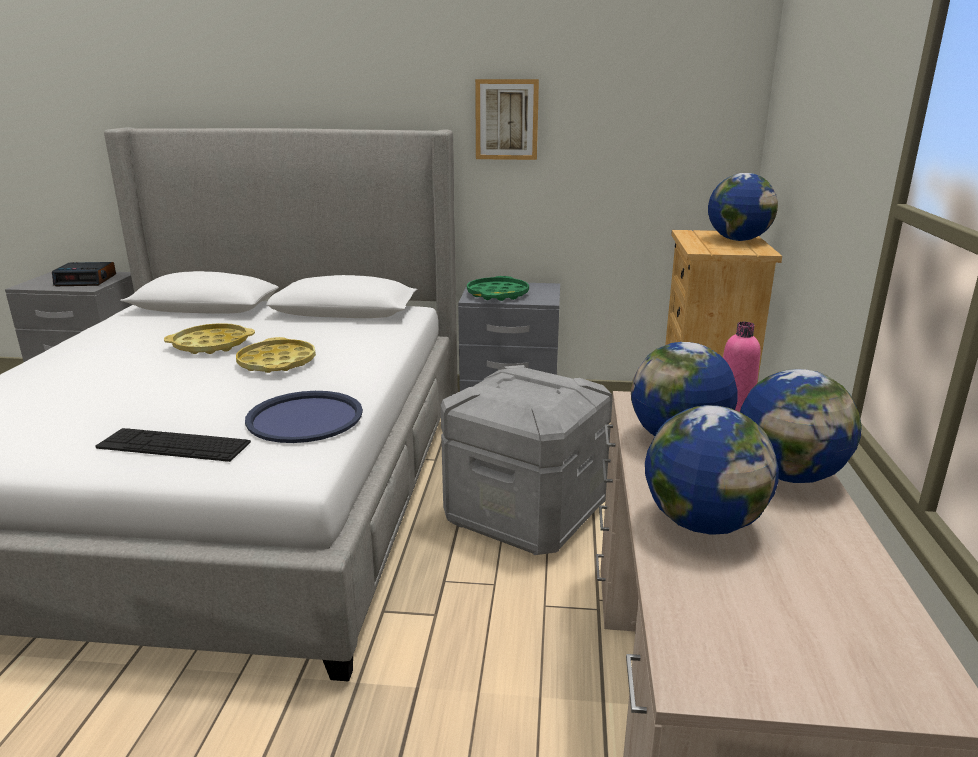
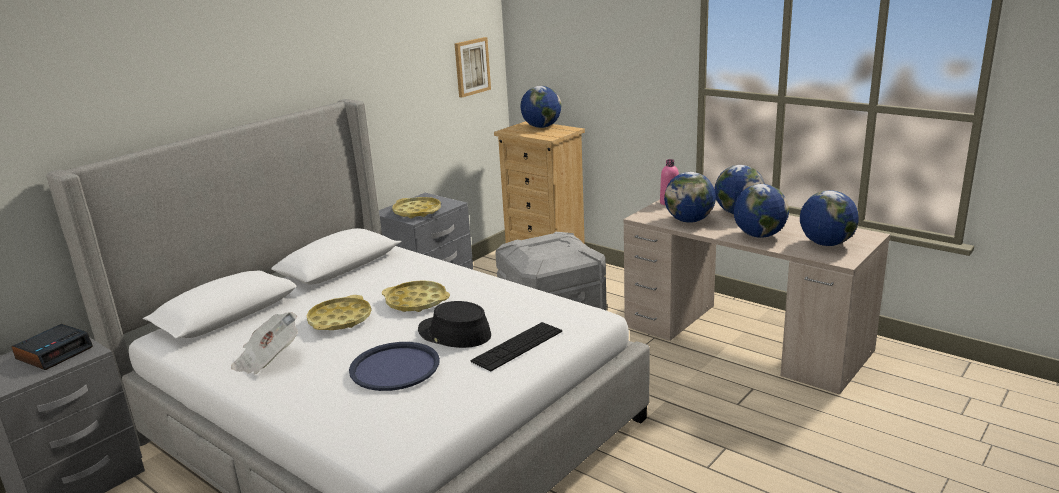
camera: 55 degrees left, 0 degrees up
(111, 345) = (268, 360): none -> newspaper
(200, 402) = (454, 333): none -> black hat
(304, 418) = (525, 305): blue tray -> blue tray (394, 367)
(498, 294) = (417, 211): green tray -> yellow tray
(506, 119) = (376, 82): picture -> picture (471, 66)
(772, 626) = (826, 244): none -> globe

